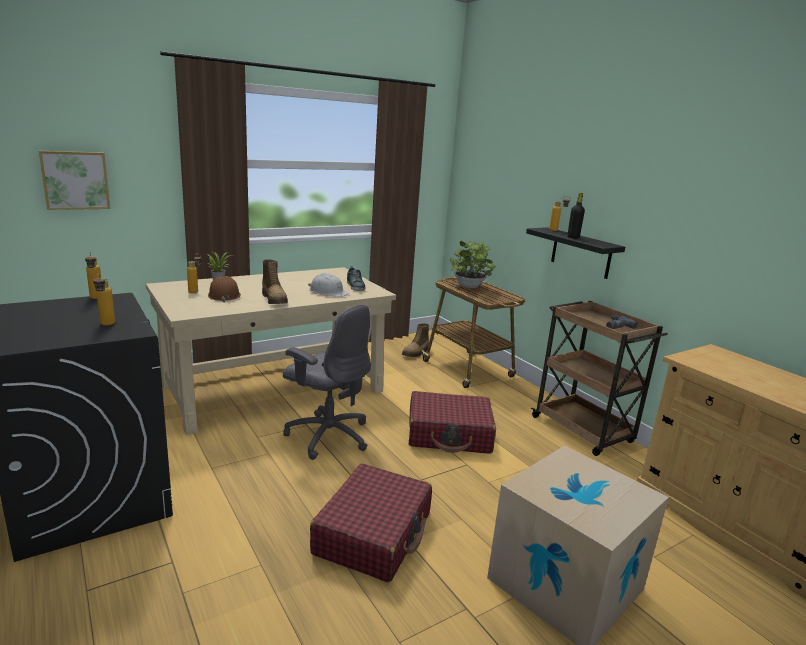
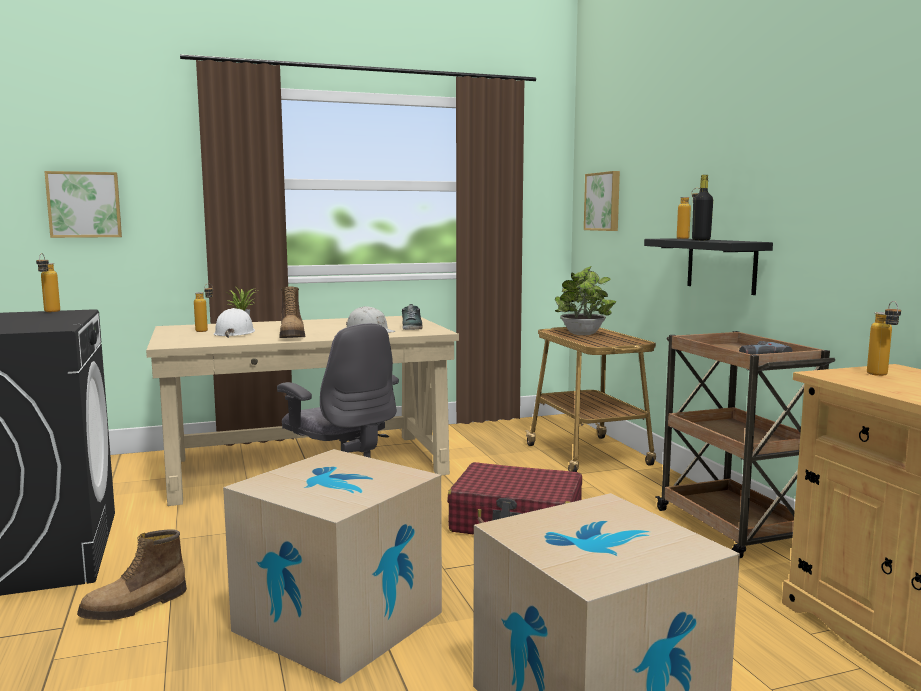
camera: 15 degrees right, 10 degrees down
(106, 325) = (29, 325): bottle -> bottle (881, 375)
(224, 295) = (234, 333): brown hard hat -> white hard hat
(373, 534) = (338, 621): red suitcase -> cardboard box
(416, 353) = (522, 436): boot -> boot (135, 606)
(480, 185) = (604, 201): none -> picture

